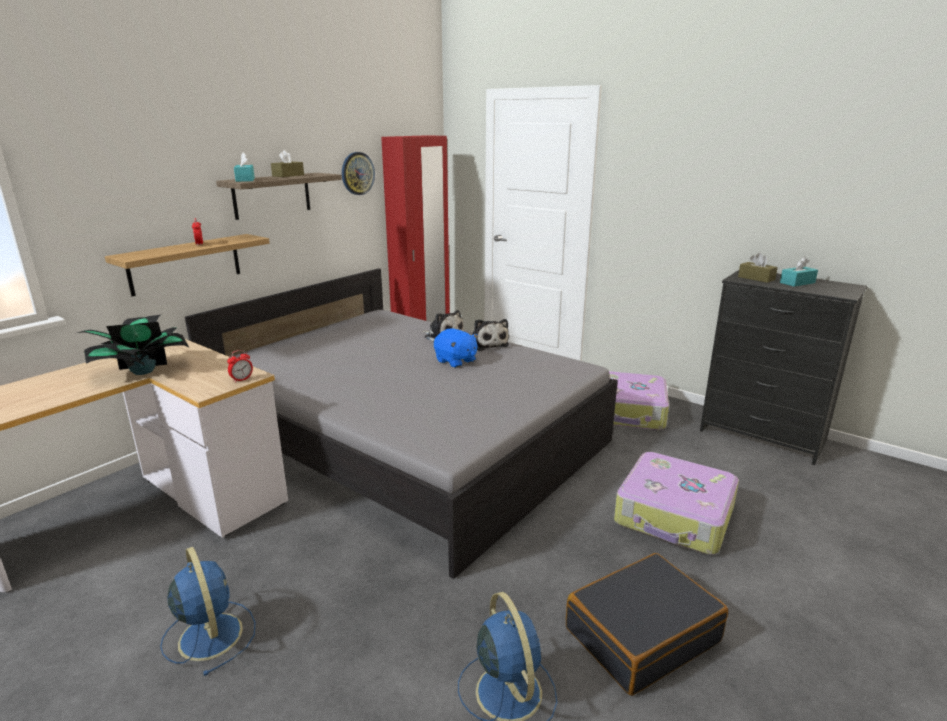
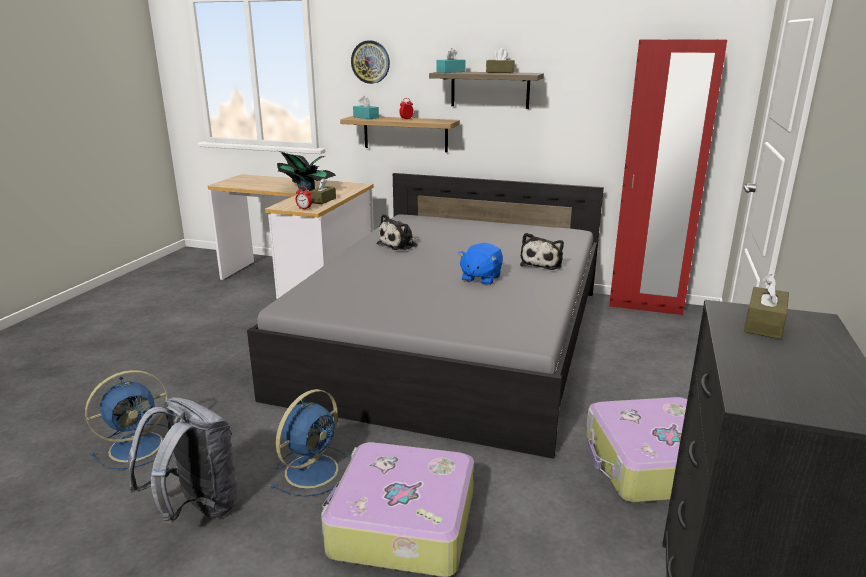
camera: 70 degrees right, 0 degrees up
(210, 634) = (191, 335): blue fan -> blue fan (313, 469)
(218, 367) = (323, 200): none -> brown tissue box
(357, 173) = (598, 78): wall clock -> wall clock (370, 62)
(487, 344) = (545, 284): plush toy -> plush toy (400, 245)
(641, 634) = (196, 508): black suitcase -> grey backpack
(797, 283) = (792, 359): turquoise tissue box -> turquoise tissue box (366, 117)

